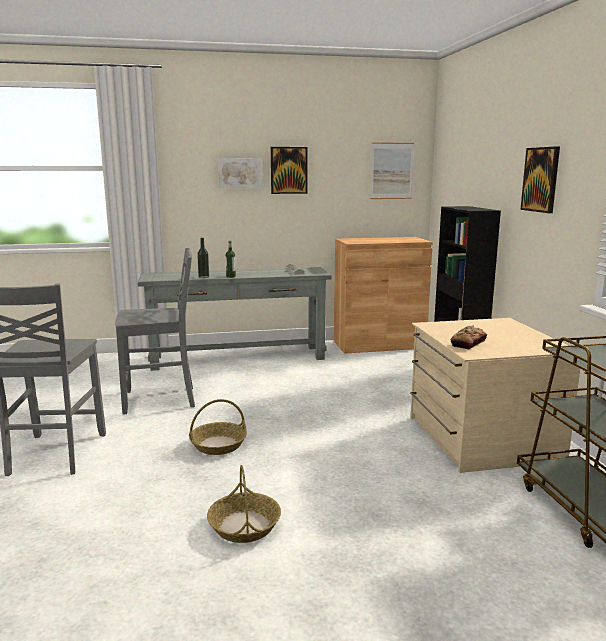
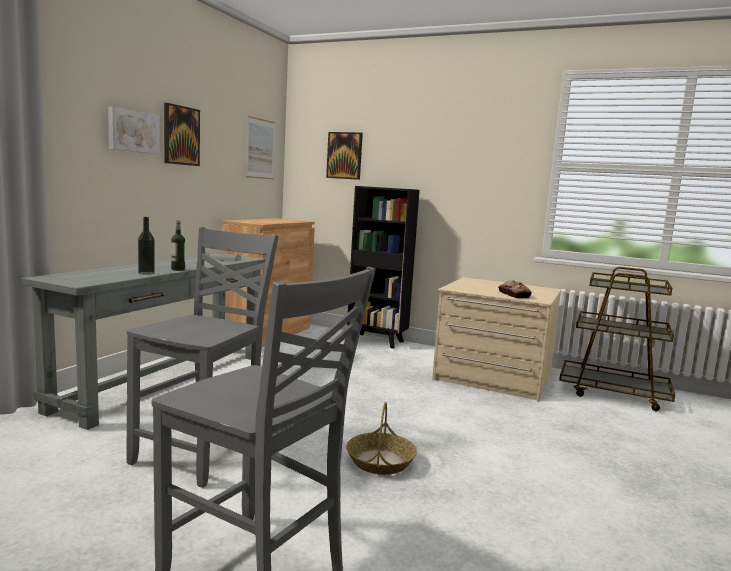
camera: 55 degrees left, 5 degrees down
(244, 525) = (562, 502): basket -> none
(541, 179) = (468, 164): picture -> picture (344, 155)

